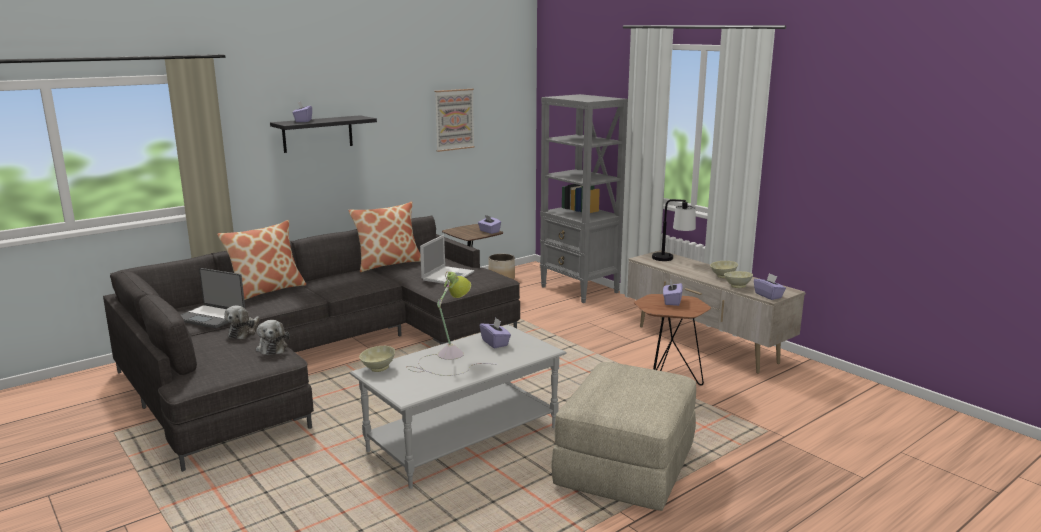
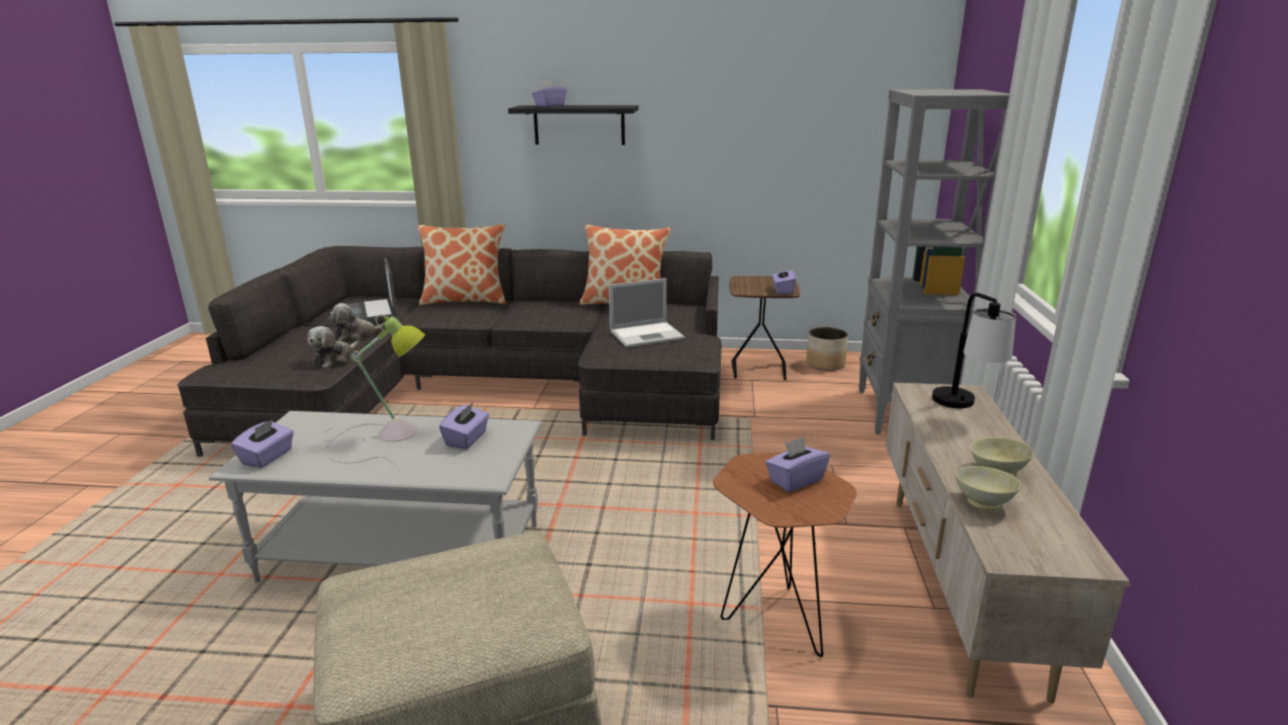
camera: 45 degrees right, 5 degrees up
(377, 368) = (309, 418): beige bowl -> none
(454, 119) = (786, 122): picture -> none
(768, 295) = (1011, 550): purple tissue box -> purple tissue box (267, 457)

